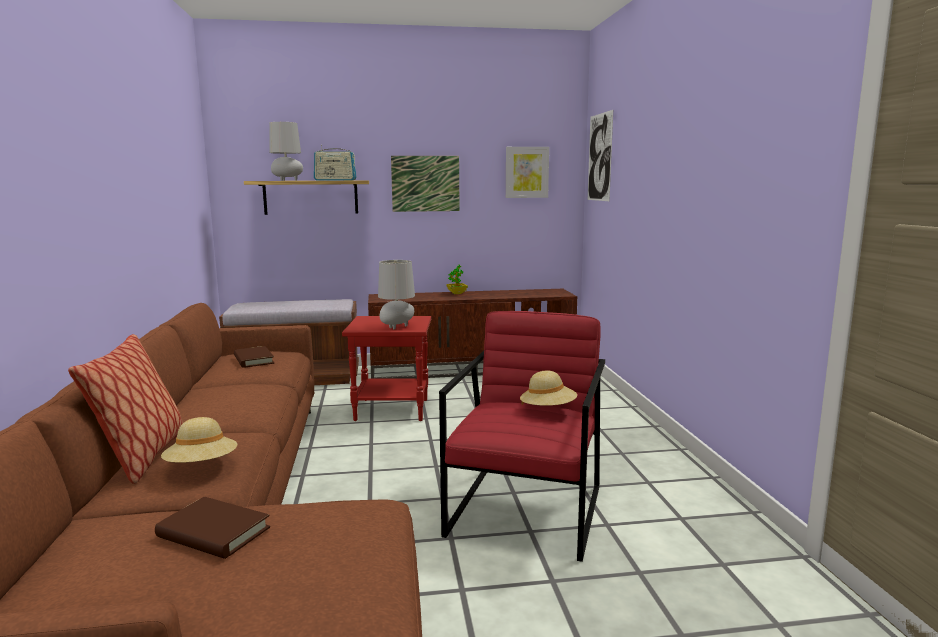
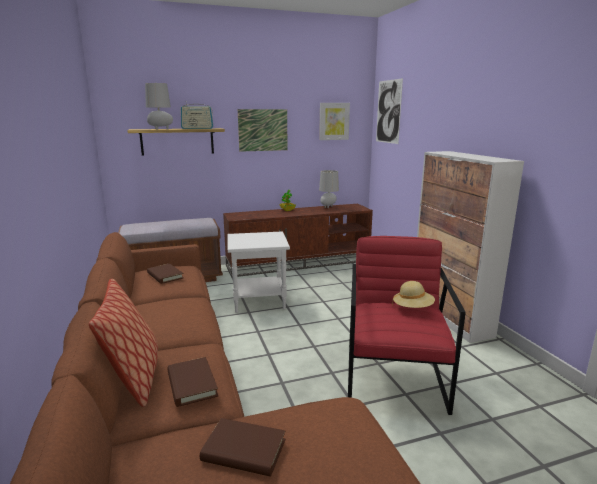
camera: 10 degrees left, 5 degrees up
(202, 466) = (192, 384): beige hat -> brown book
(393, 409) = (259, 301): red side table -> white side table
(397, 327) = (266, 243): grey table lamp -> grey table lamp (328, 207)
(652, 446) = (450, 317): none -> cabinet

